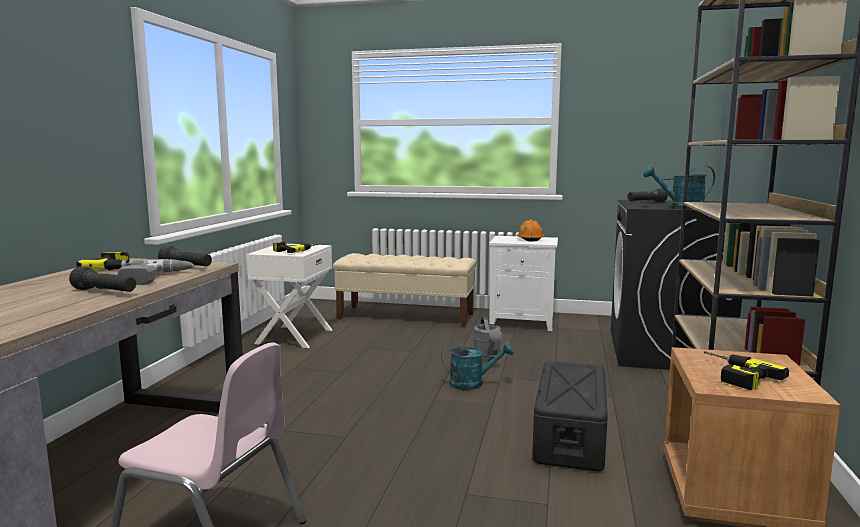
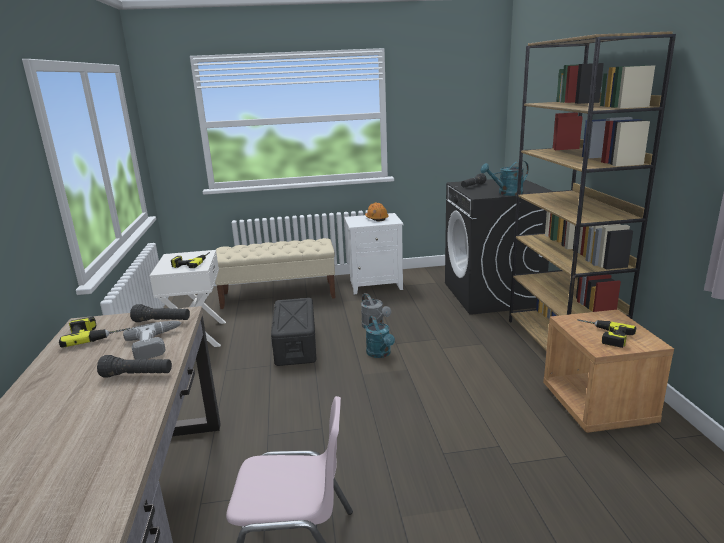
camera: 20 degrees left, 10 degrees up
(473, 384) = (380, 354): turquoise watering can -> turquoise watering can turned 90 degrees clockwise
(569, 436) = (477, 386): black storage box -> black storage box (296, 345)

